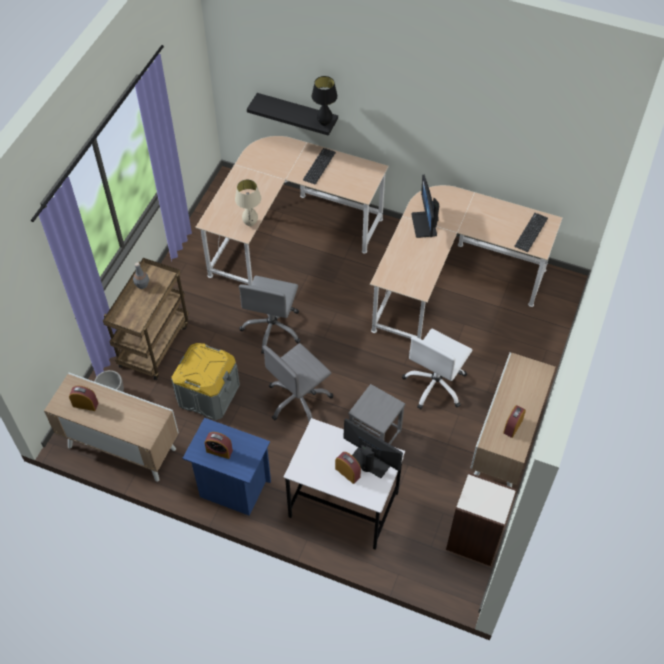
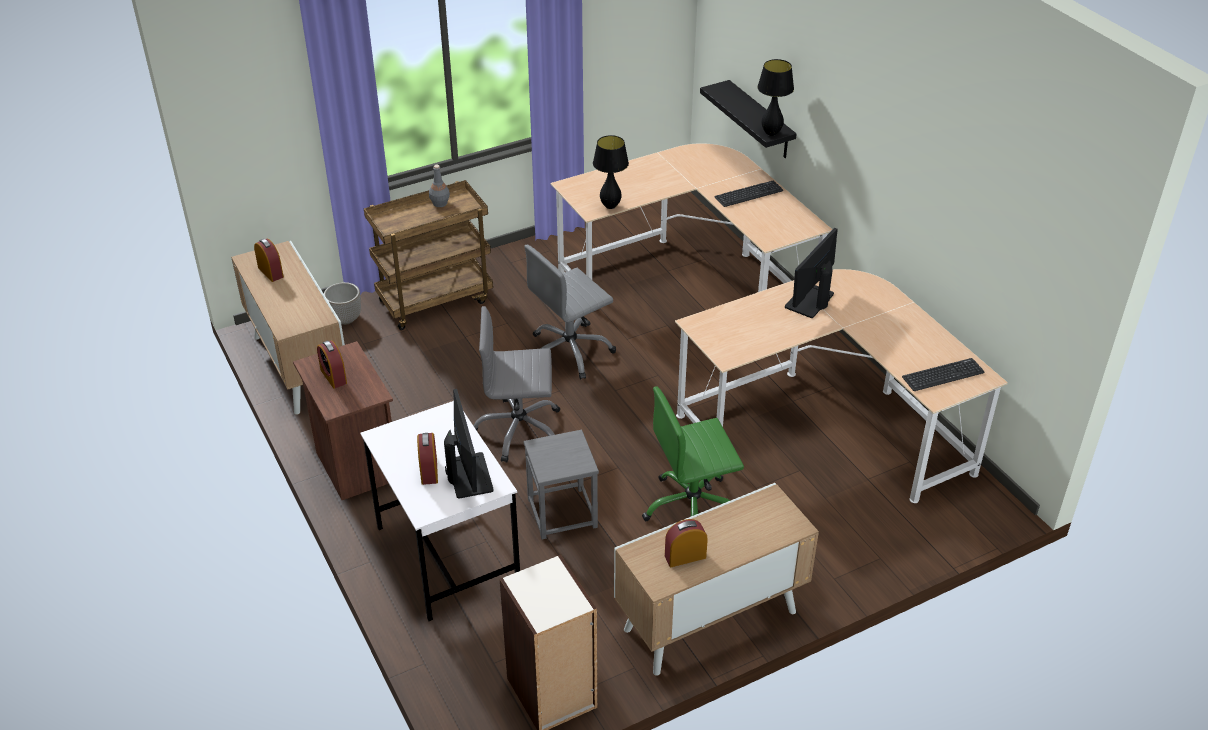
camera: 40 degrees right, 15 degrees down
(208, 394) = (434, 371): grey storage box -> none
(232, 488) = (355, 466): blue nightstand -> brown nightstand
(250, 223) = (610, 206): beige table lamp -> black table lamp
(435, 385) = (692, 508): white office chair -> green office chair

